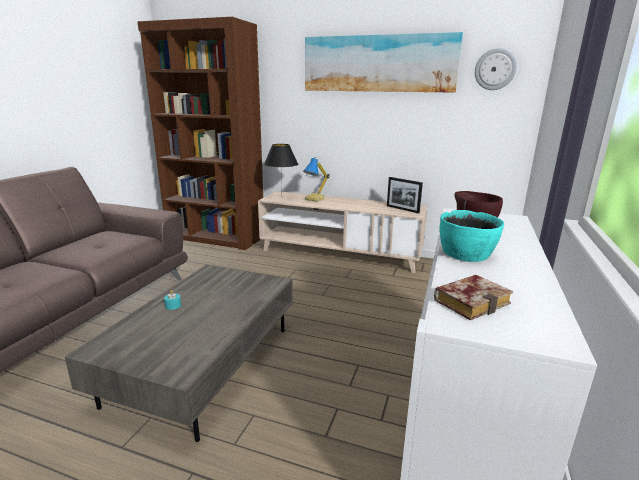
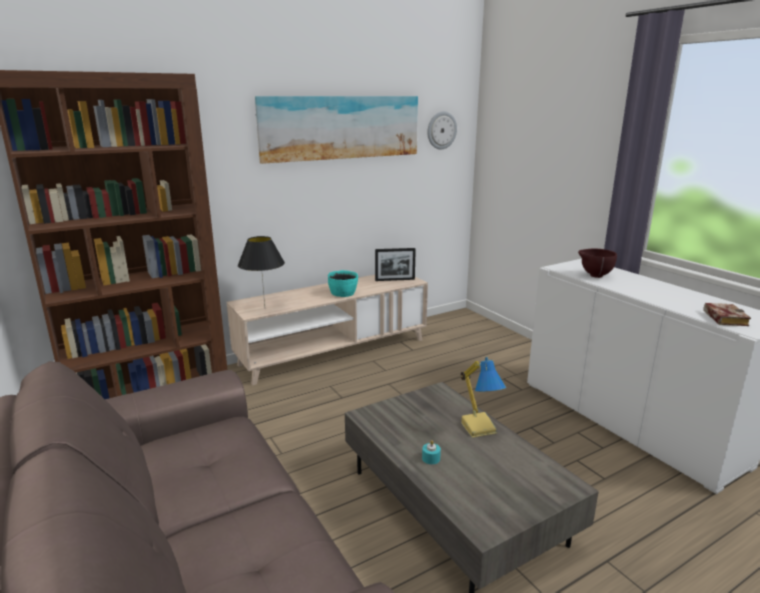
camera: 50 degrees left, 0 degrees up
(315, 199) = (299, 296): table lamp -> table lamp (479, 427)
(467, 253) = (646, 294): turquoise bowl -> turquoise bowl (343, 293)

